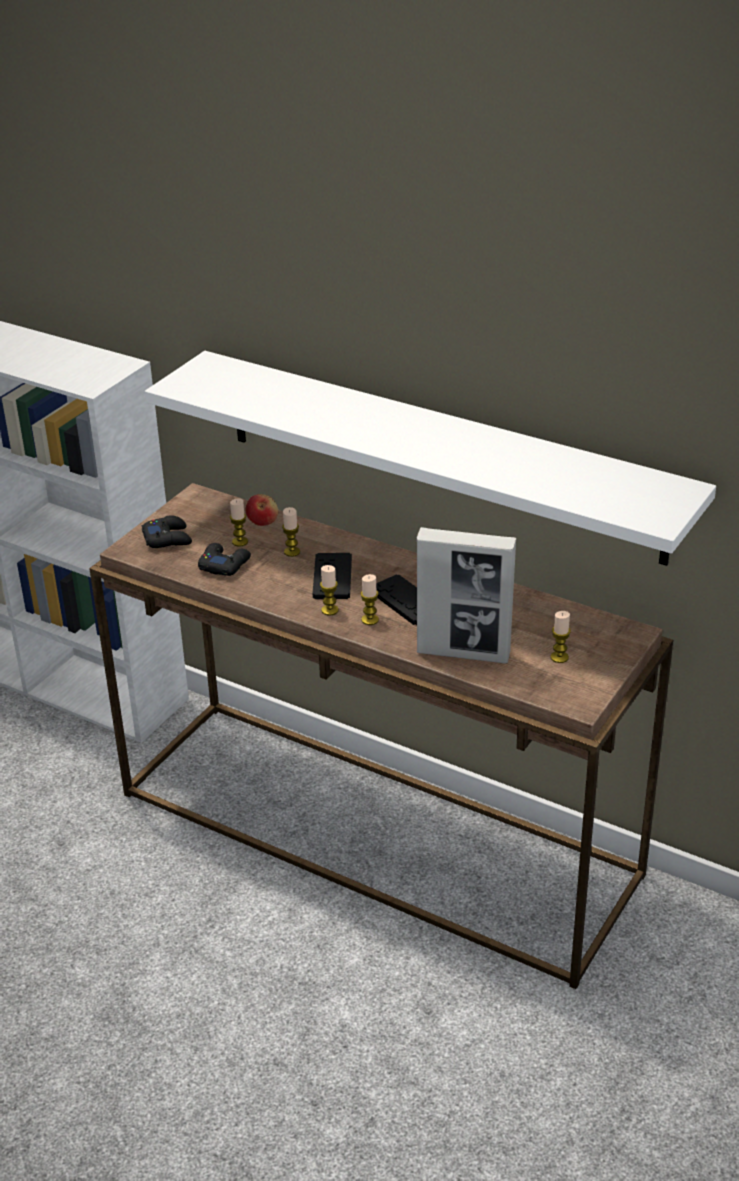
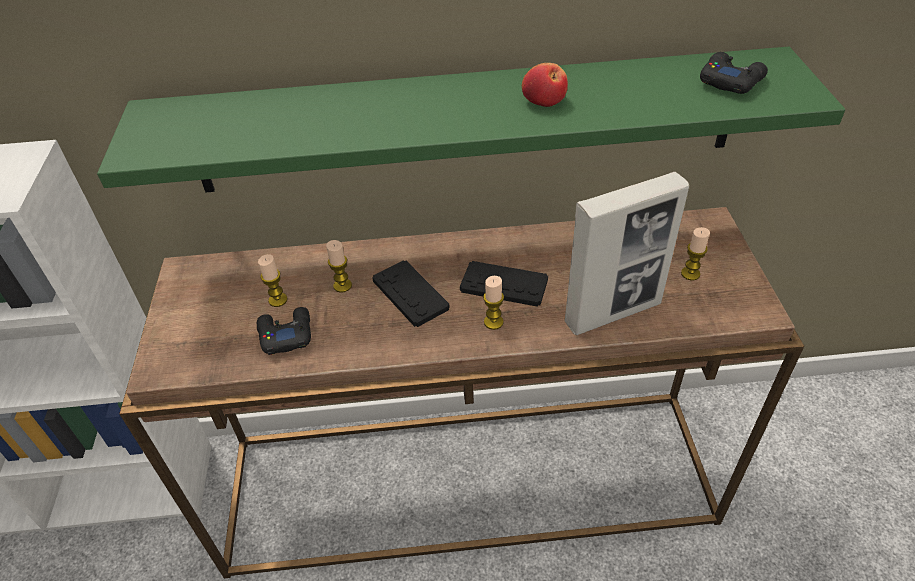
camera: 35 degrees left, 10 degrees up
(167, 538) = (193, 333): black game controller -> black game controller (730, 81)
(263, 521) = (280, 266): apple -> apple (544, 101)
(330, 610) = (445, 331): candle -> none
(439, 455) = (466, 122): white shelf -> green shelf

